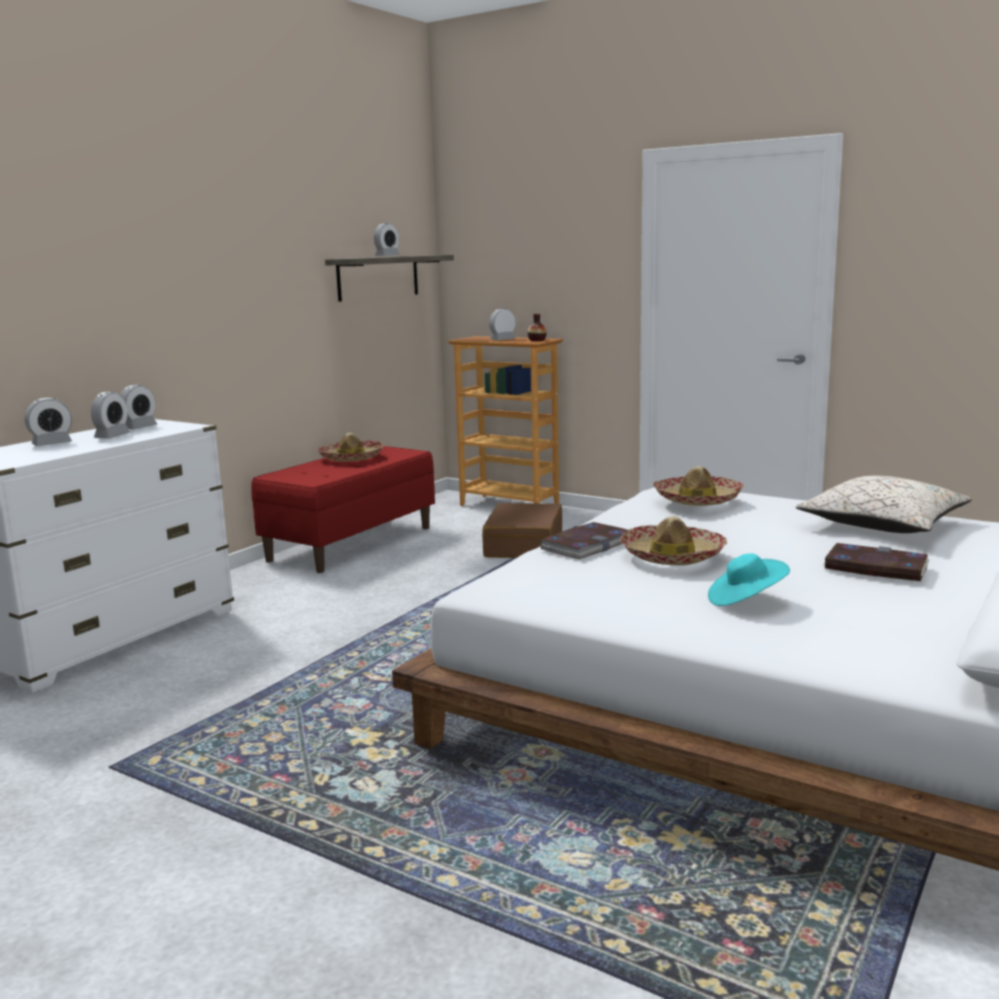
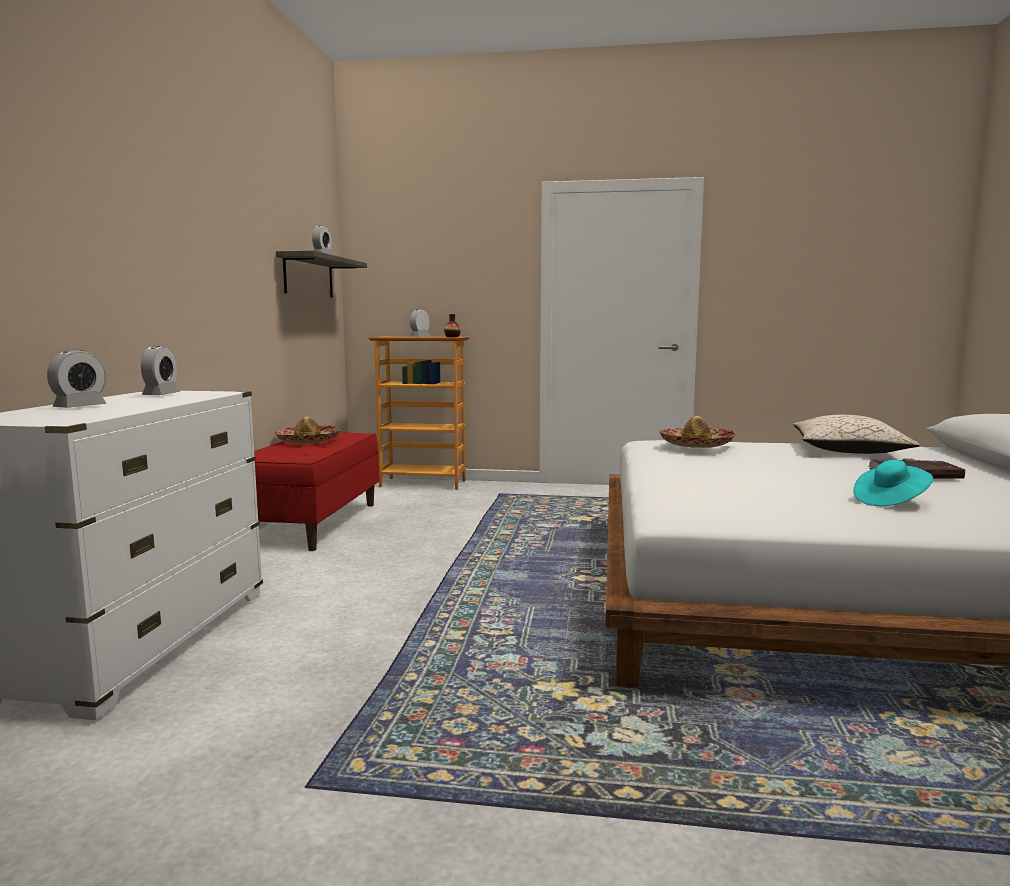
camera: 25 degrees left, 5 degrees down
(112, 436) = (147, 400): alarm clock -> none
(523, 545) = (476, 510): brown suitcase -> none
(586, 545) = (678, 478): book -> none
(672, 556) = (762, 480): hat -> none

